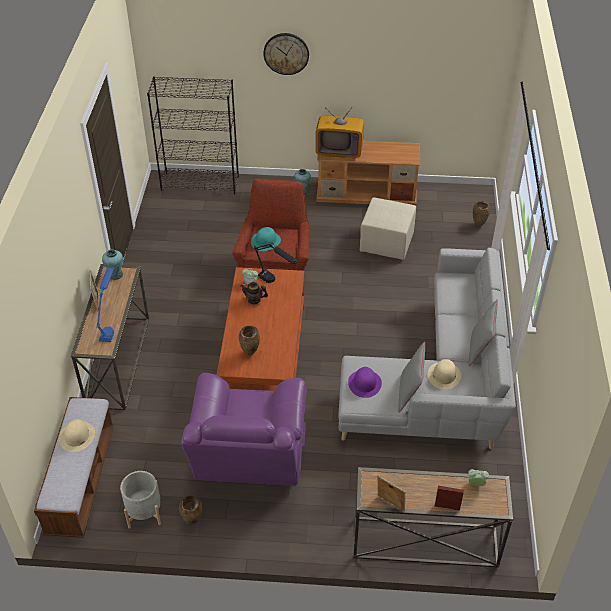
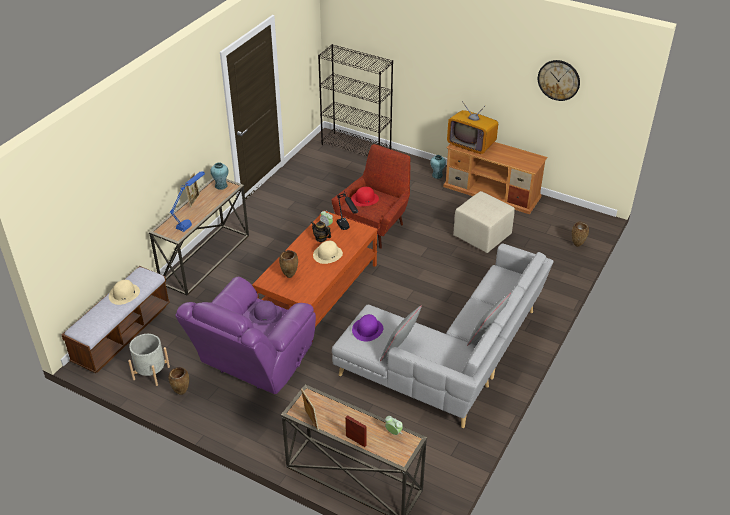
camera: 25 degrees right, 5 degrees down
(251, 404) = (265, 314): none -> purple hat
(266, 241) = (365, 199): turquoise hat -> red hat
(286, 53) = (439, 46): wall clock -> wall clock (559, 80)
(444, 375) = (440, 346): beige hat -> beige hat (327, 254)

